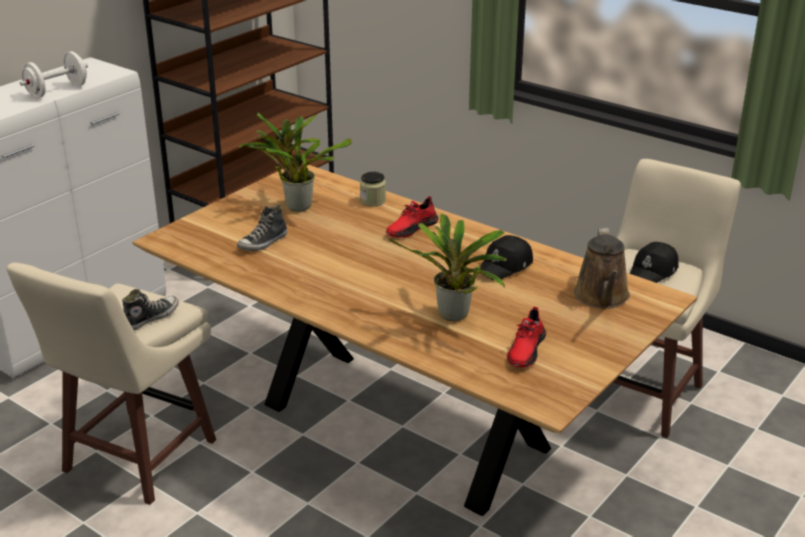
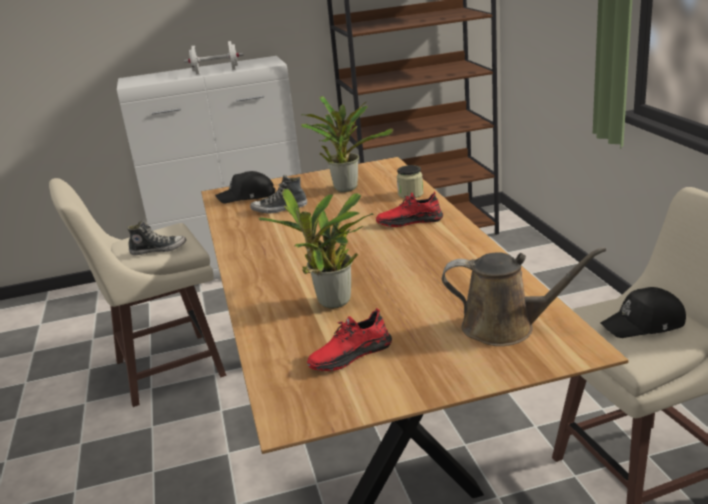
camera: 40 degrees right, 5 degrees down
(505, 266) = (447, 272): black cap -> black cap (247, 196)
(602, 297) = (506, 327): brown watering can -> brown watering can turned 120 degrees counterclockwise

